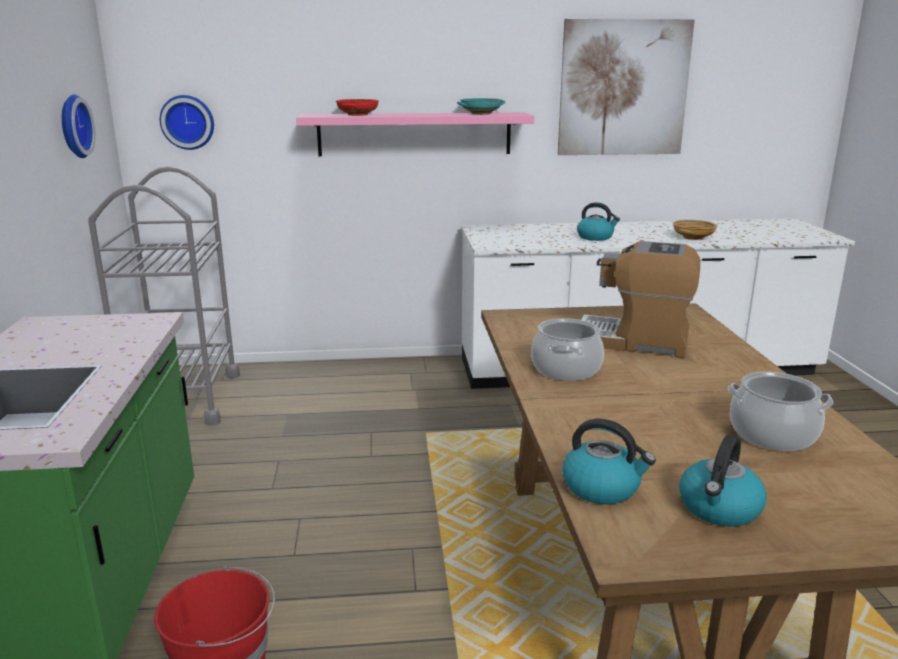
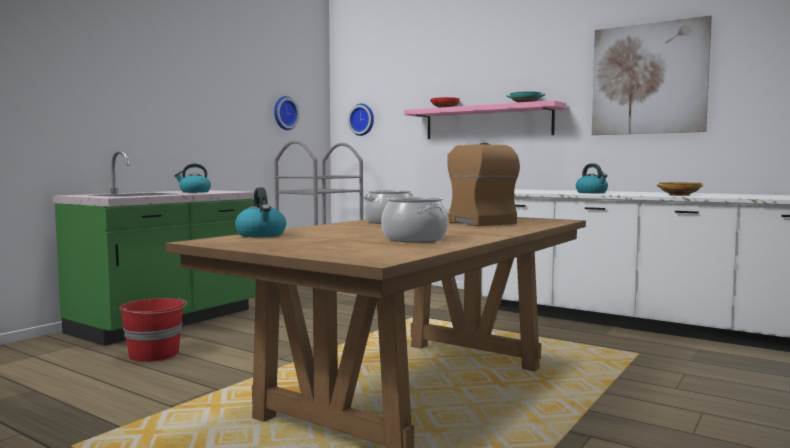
camera: 40 degrees right, 15 degrees down
(719, 509) = (286, 242): kettle -> kettle (194, 192)

